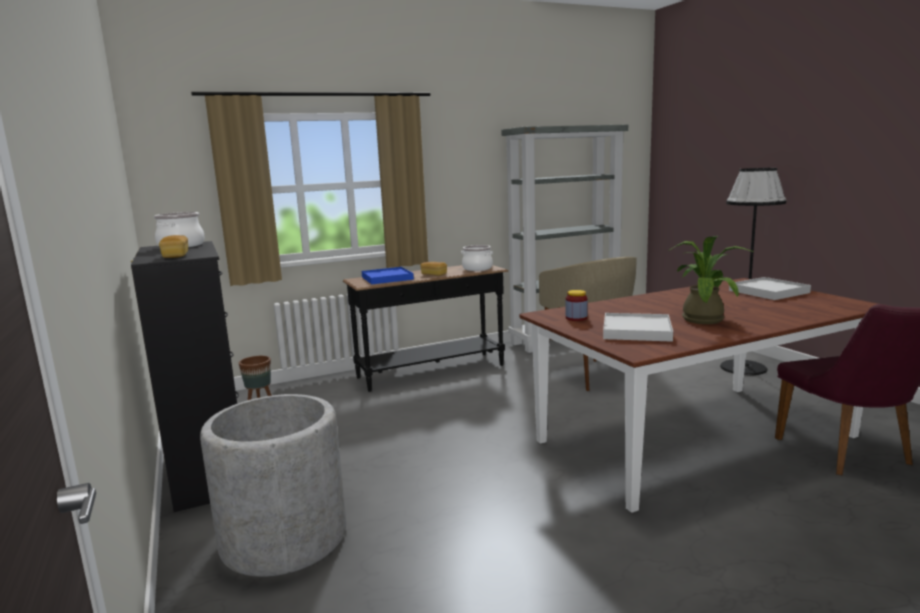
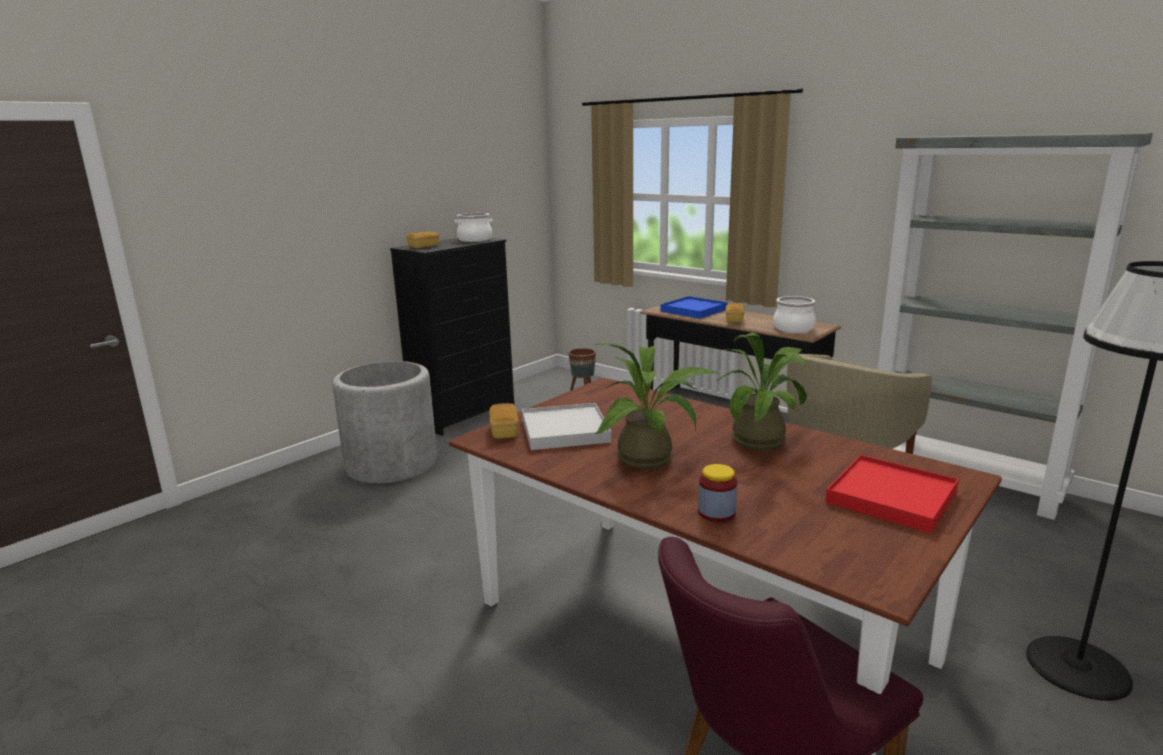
camera: 65 degrees right, 5 degrees up
(576, 318) = (600, 400): jar -> jar (716, 513)
(627, 345) = (504, 431): none -> bread
(681, 298) = (763, 440): none -> potted plant
(768, 291) = (891, 497): white tray -> red tray

